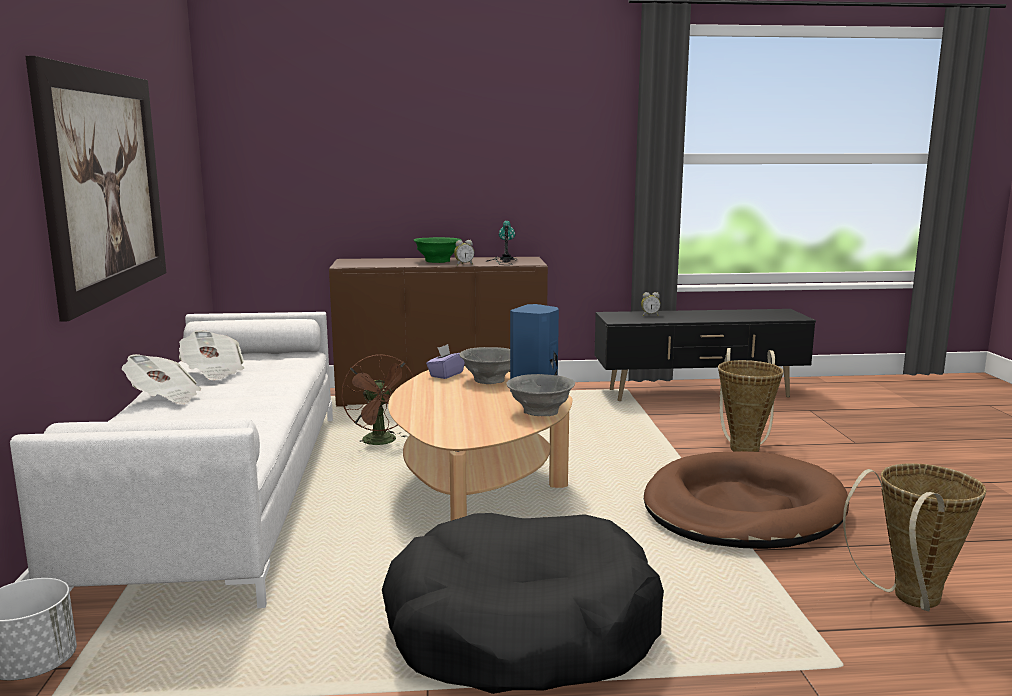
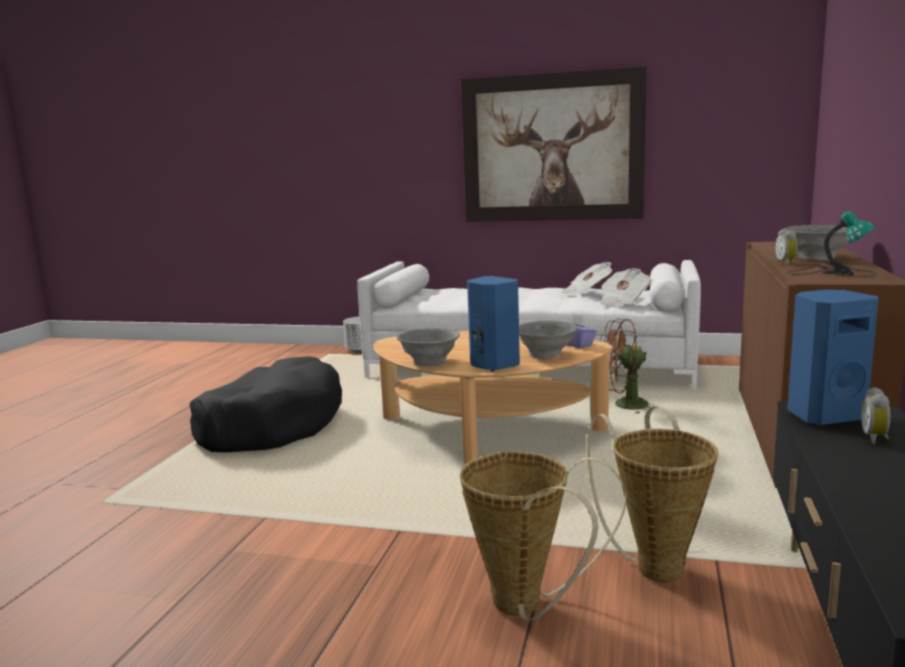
camera: 110 degrees right, 0 degrees up
(164, 397) = (528, 289): newspaper -> newspaper (622, 302)
(437, 261) = (817, 258): green bowl -> grey bowl
(624, 319) = (823, 415): none -> blue speaker
(742, 509) = (341, 539): brown dog bed -> none
(909, 601) = (104, 562): basket -> basket (655, 564)

